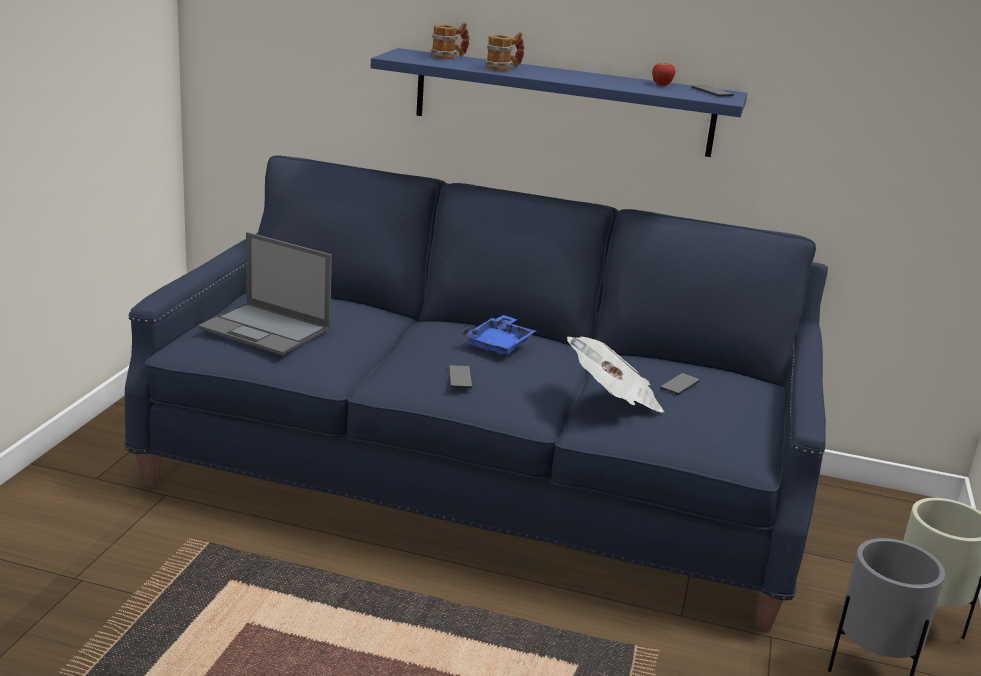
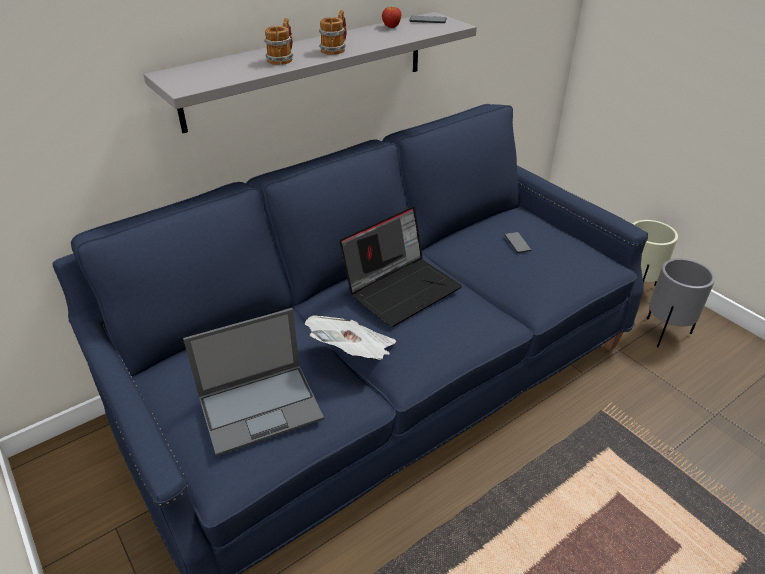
camera: 50 degrees left, 15 degrees up
(449, 57) = (214, 65): mug -> mug (335, 49)
(460, 377) = (442, 334): phone -> none
(500, 344) = (402, 288): blue tray -> laptop
(562, 102) = (308, 69): blue shelf -> grey shelf
(613, 399) = (519, 279): newspaper -> newspaper (354, 353)

